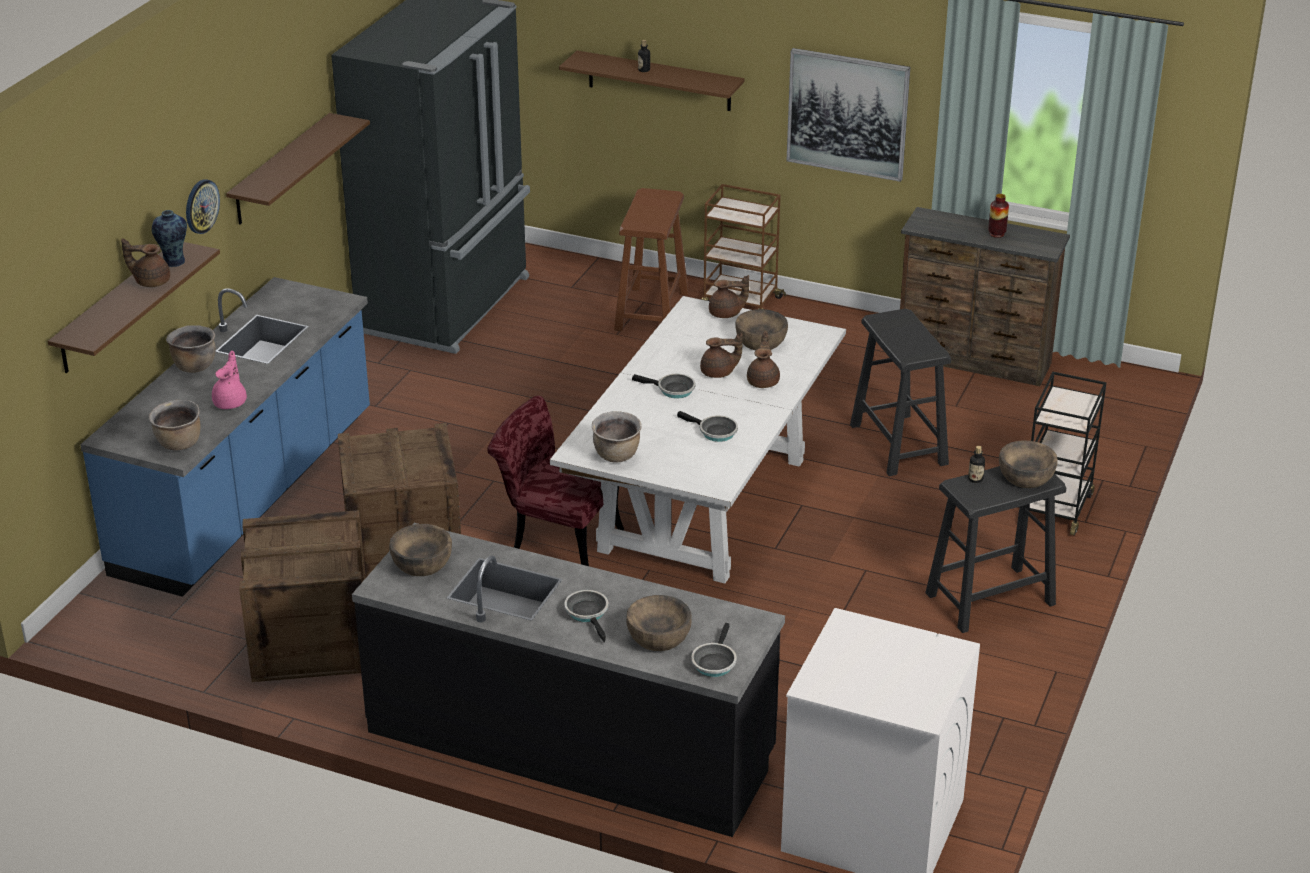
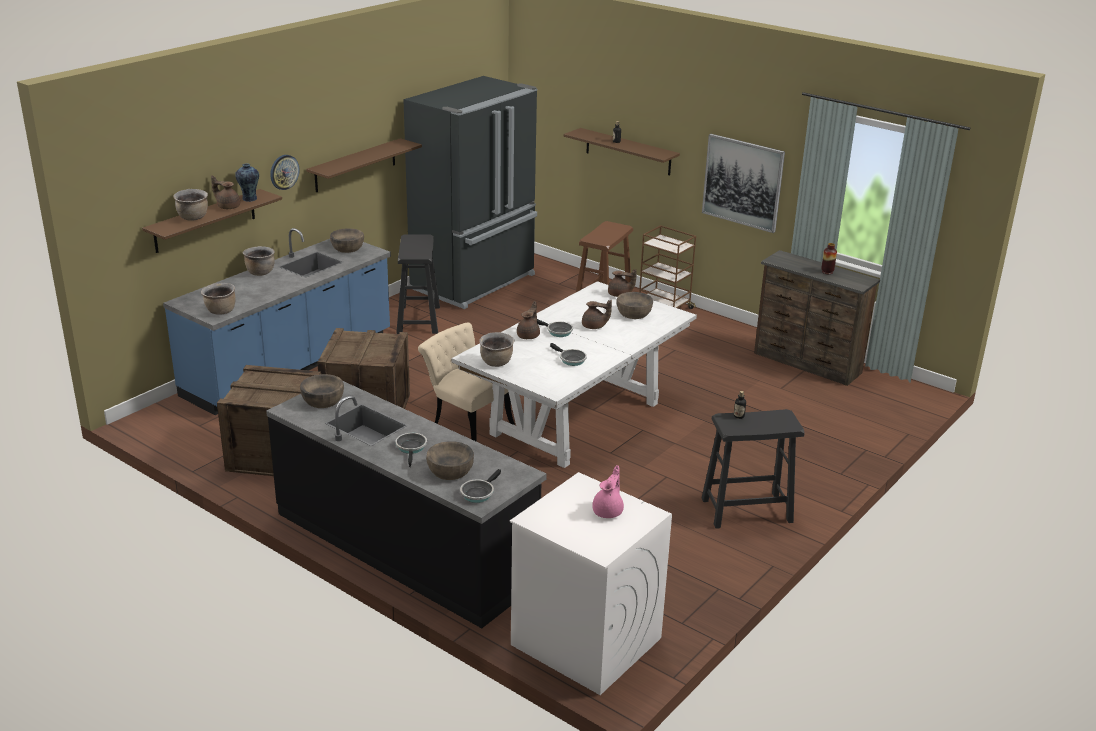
camera: 15 degrees right, 5 degrees down
(113, 310) = (193, 218): none -> brown cooking pot
(231, 402) = (268, 294): pink teapot -> pink teapot (608, 511)
(556, 540) = (466, 423): red chair -> beige chair
(763, 381) = (622, 336): brown teapot -> brown teapot (529, 336)
(898, 445) = (728, 405): black stool -> black stool (418, 320)
(1026, 476) = (777, 420): brown bowl -> brown bowl (347, 248)
(1056, 508) = (823, 461): black cart -> none

